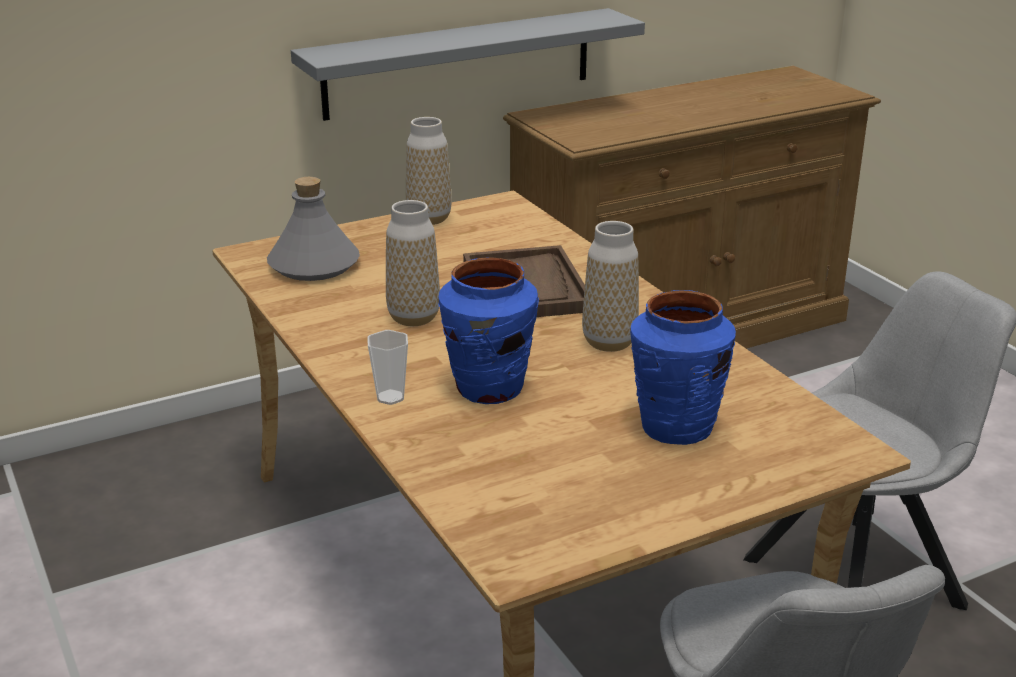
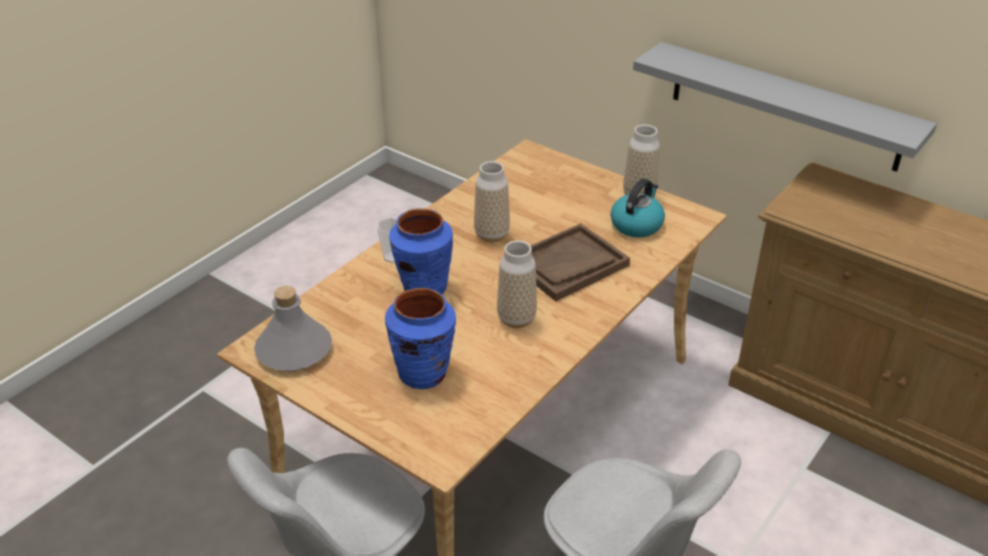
camera: 65 degrees right, 10 degrees up
(313, 265) = (531, 178): grey bottle -> grey bottle (294, 350)
(485, 234) = (636, 224): none -> kettle

